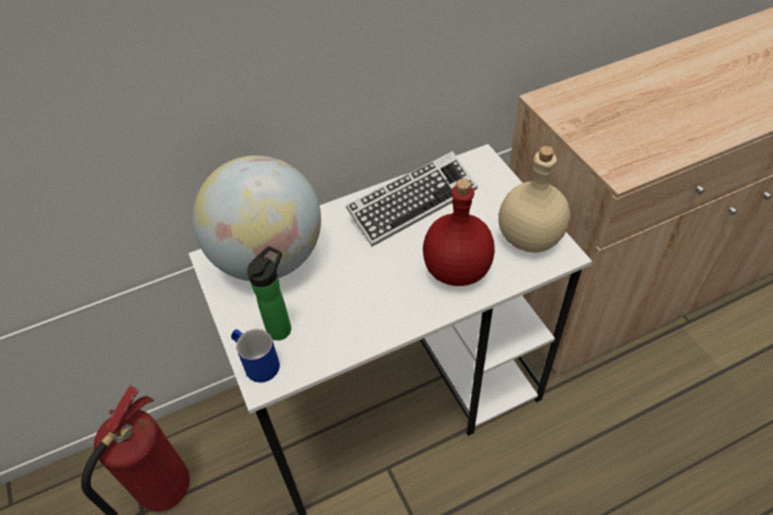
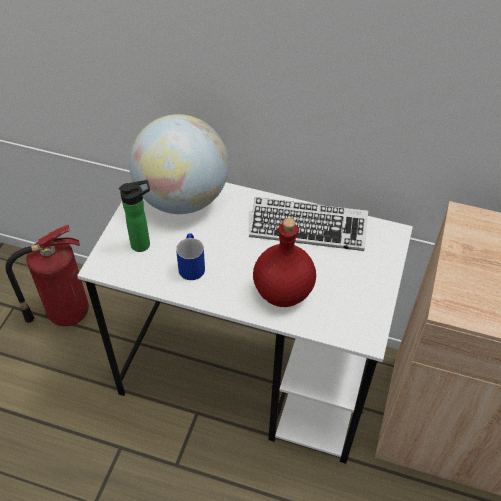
camera: 40 degrees right, 0 degrees up
(256, 362) = (109, 252): blue mug -> blue mug (191, 264)
(528, 238) = (356, 309): beige bottle -> none

